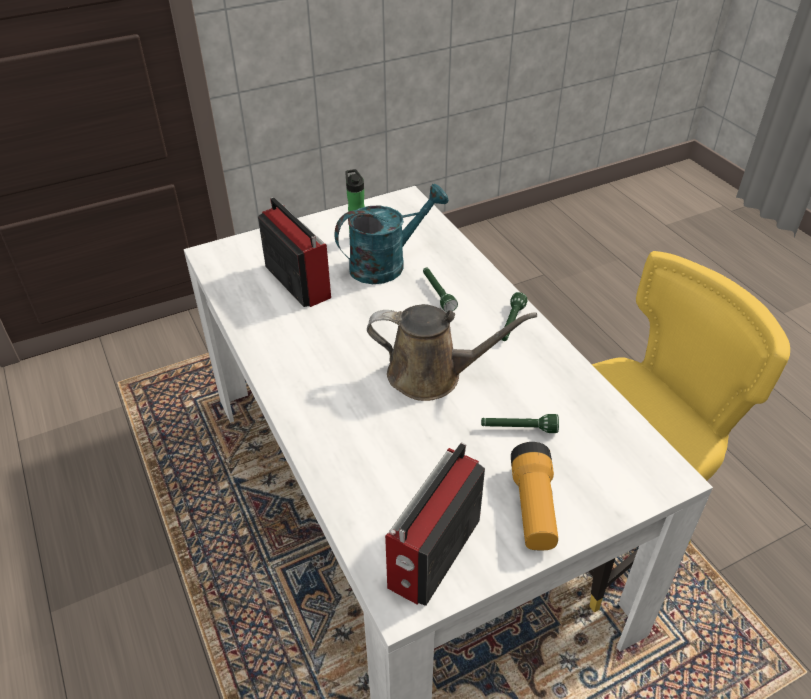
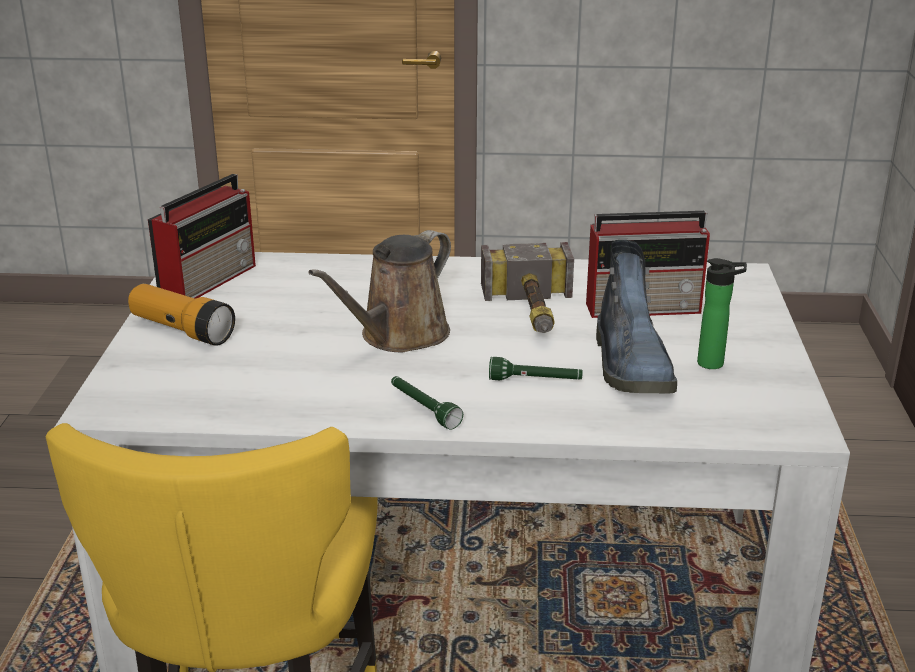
camera: 120 degrees right, 15 degrees down
(345, 325) = (533, 314): none -> hammer
(386, 264) = (633, 367): turquoise watering can -> boot
(432, 554) = (210, 280): radio -> radio turned 60 degrees clockwise
(518, 429) = (269, 355): green flashlight -> none

